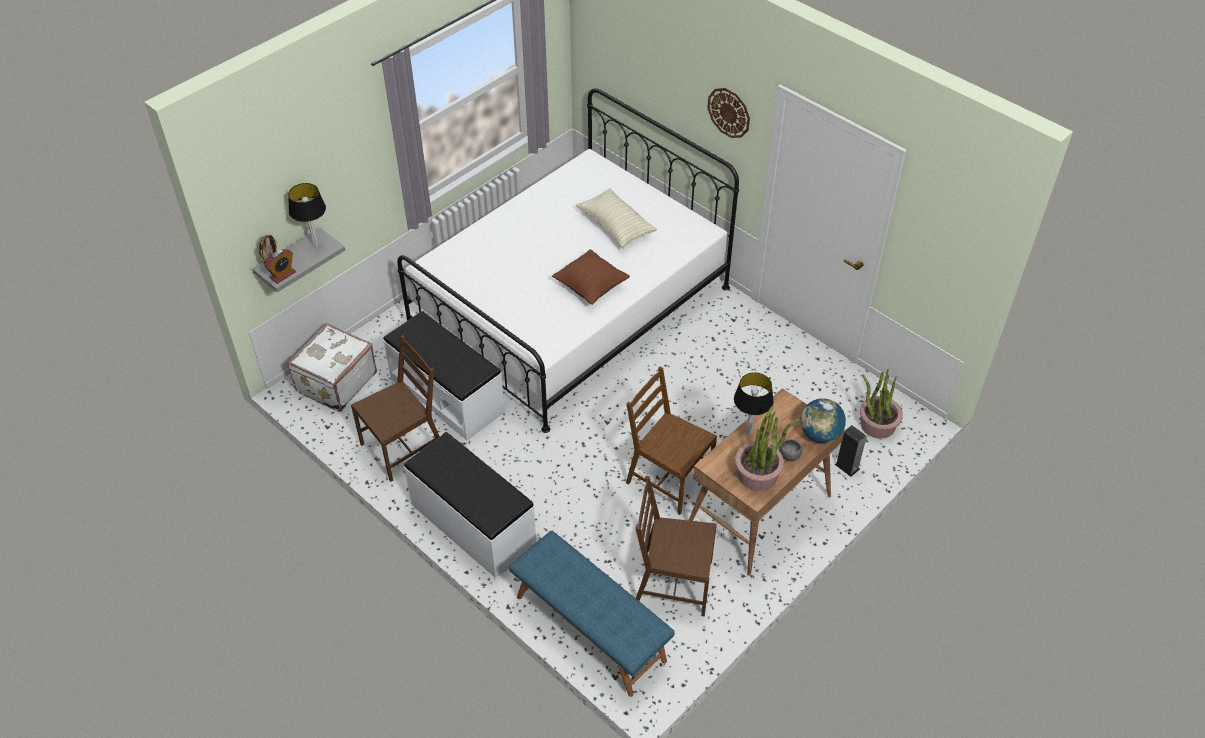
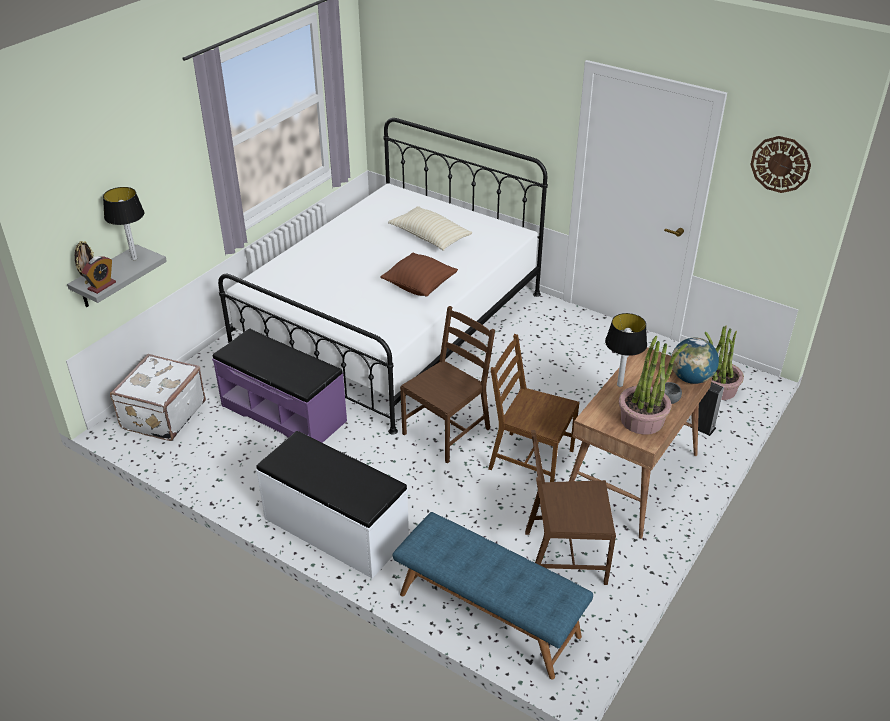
camera: 10 degrees left, 10 degrees down
(403, 446) = (245, 465): brown chair -> brown chair (447, 431)
(448, 395) = (284, 412): white bench -> purple bench
(729, 112) = (533, 105): wall clock -> wall clock (780, 164)

